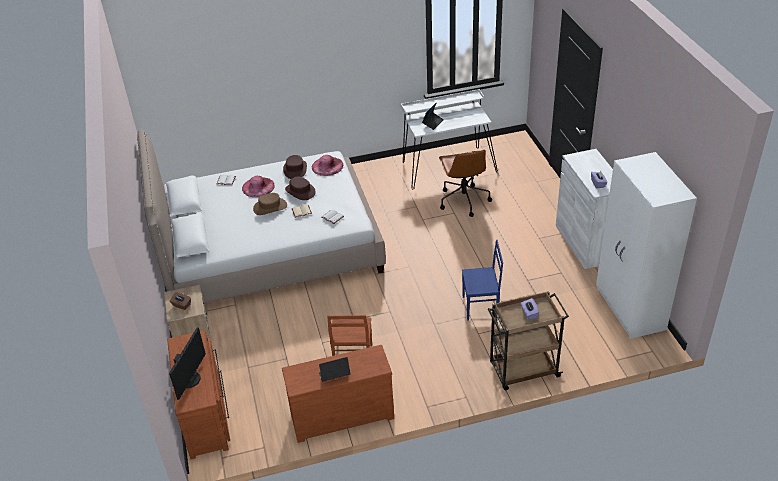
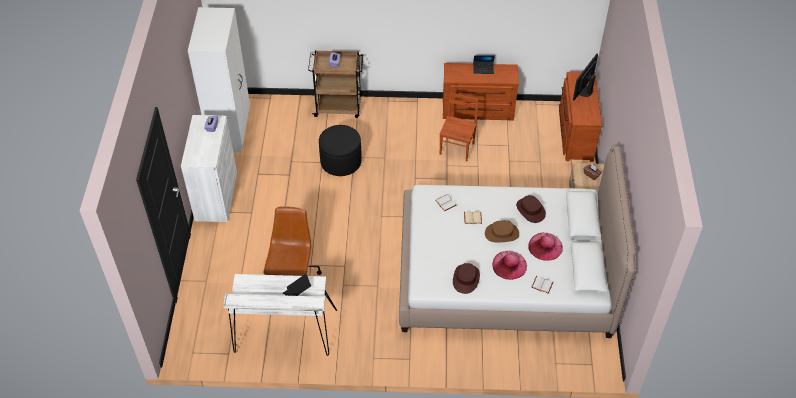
camera: 165 degrees left, 10 degrees up
(300, 191) = (467, 246): brown hat -> brown hat (530, 210)
(327, 166) = (431, 273): pink hat -> pink hat (545, 246)
(481, 307) = (341, 161): blue chair -> black ottoman

